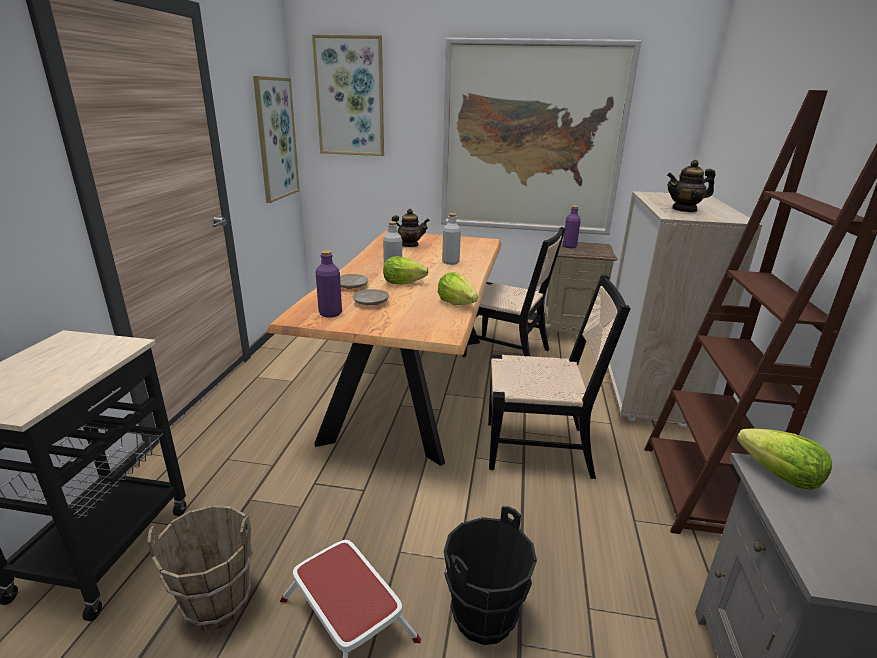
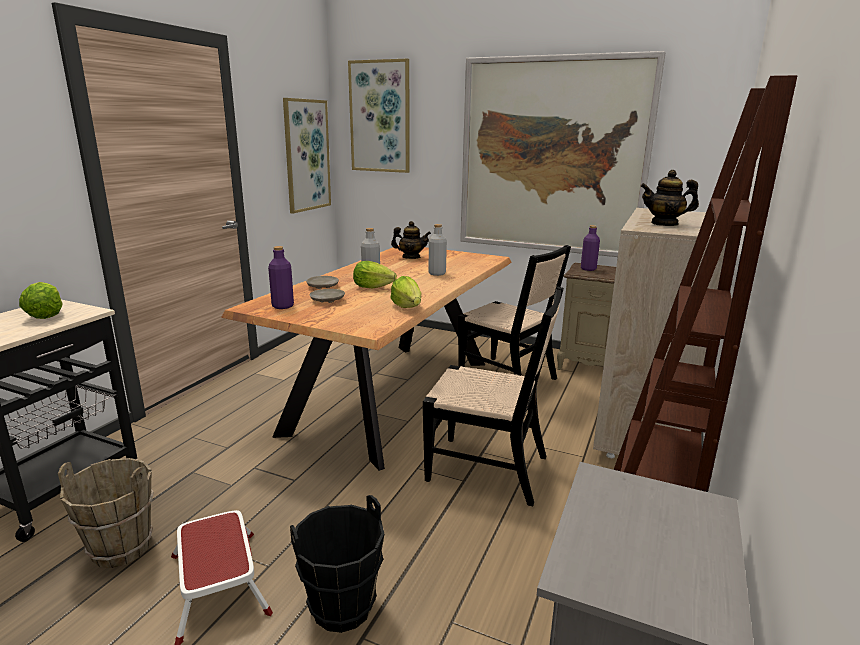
camera: 15 degrees right, 5 degrees down
(779, 476) = (612, 488): lettuce -> lettuce (45, 315)

